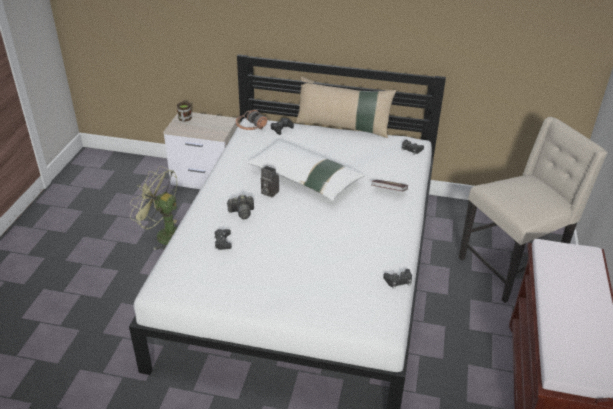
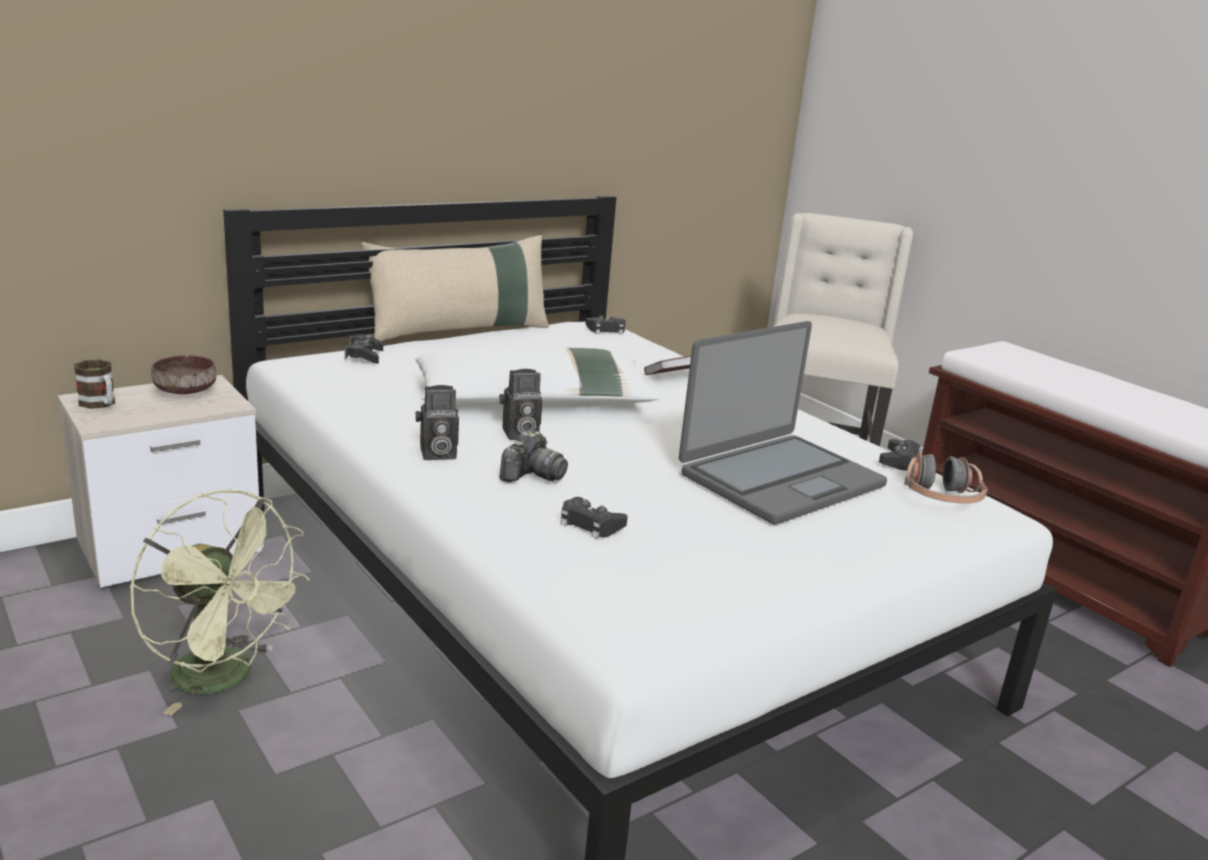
camera: 50 degrees left, 15 degrees down
(164, 235) = (226, 678): green fan -> green fan turned 120 degrees counterclockwise
(215, 122) = (184, 391): none -> brown bowl
(228, 188) = (436, 454): none -> camera
(251, 127) = (299, 367): headphones -> headphones (940, 497)
(326, 261) = (779, 479): none -> laptop

